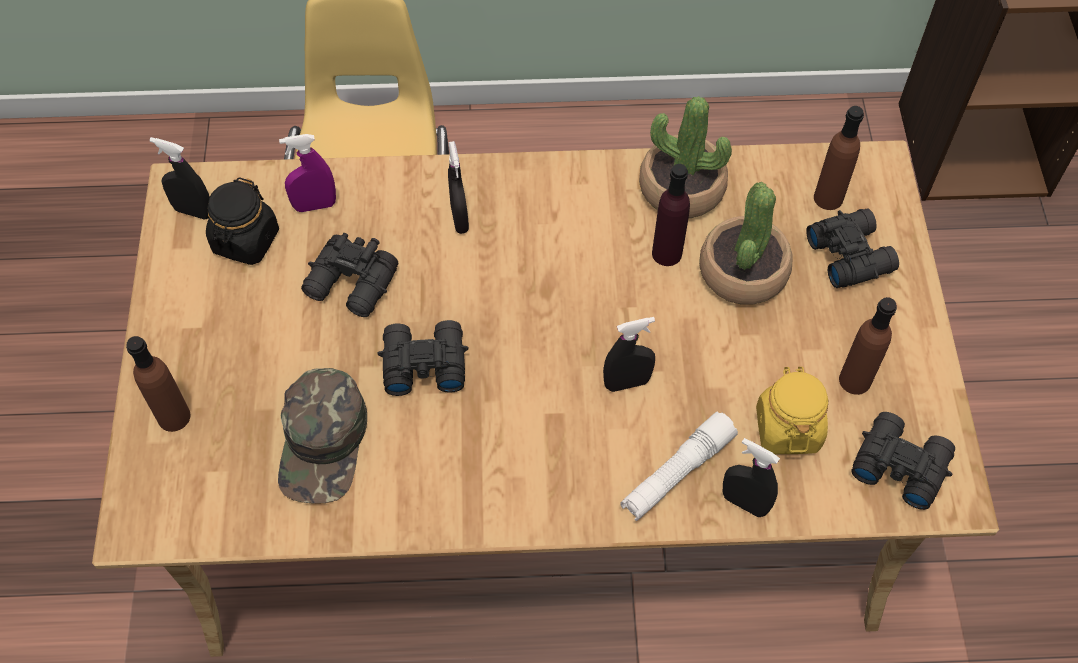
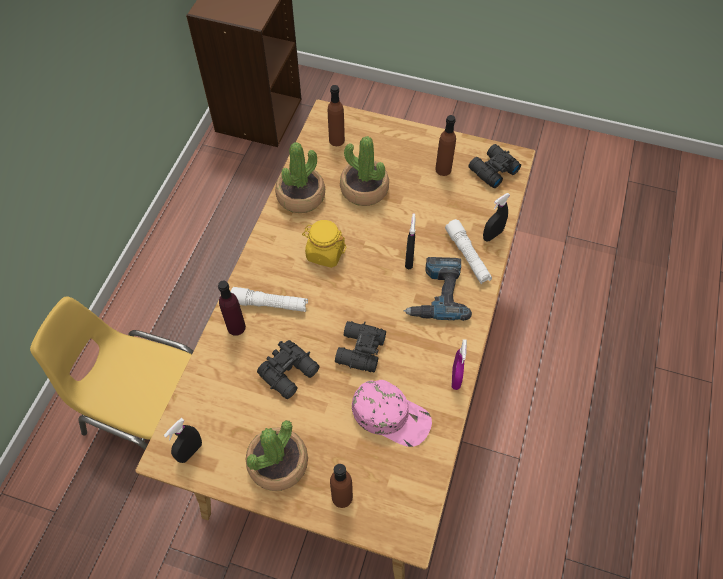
camera: 70 degrees left, 0 degrees up
(205, 319) = (278, 462): none -> potted plant
(245, 241) = (229, 425): black jar -> none
(315, 205) = (222, 378): purple spray bottle -> purple spray bottle (456, 378)
(324, 442) = (391, 415): green cap -> pink cap
(459, 219) = (270, 304): black spray bottle -> white flashlight
(576, 444) = (436, 293): none -> power drill
(667, 253) = (338, 216): purple bottle -> purple bottle (236, 327)
(787, 428) = (459, 204): yellow jar -> yellow jar (325, 253)
(850, 253) = (373, 144): black binoculars -> none

